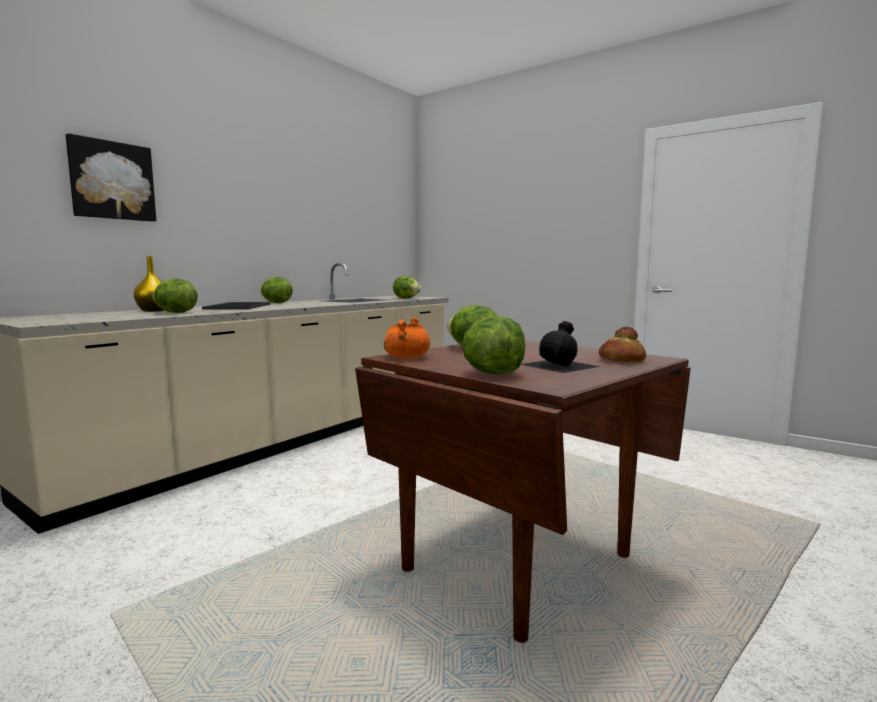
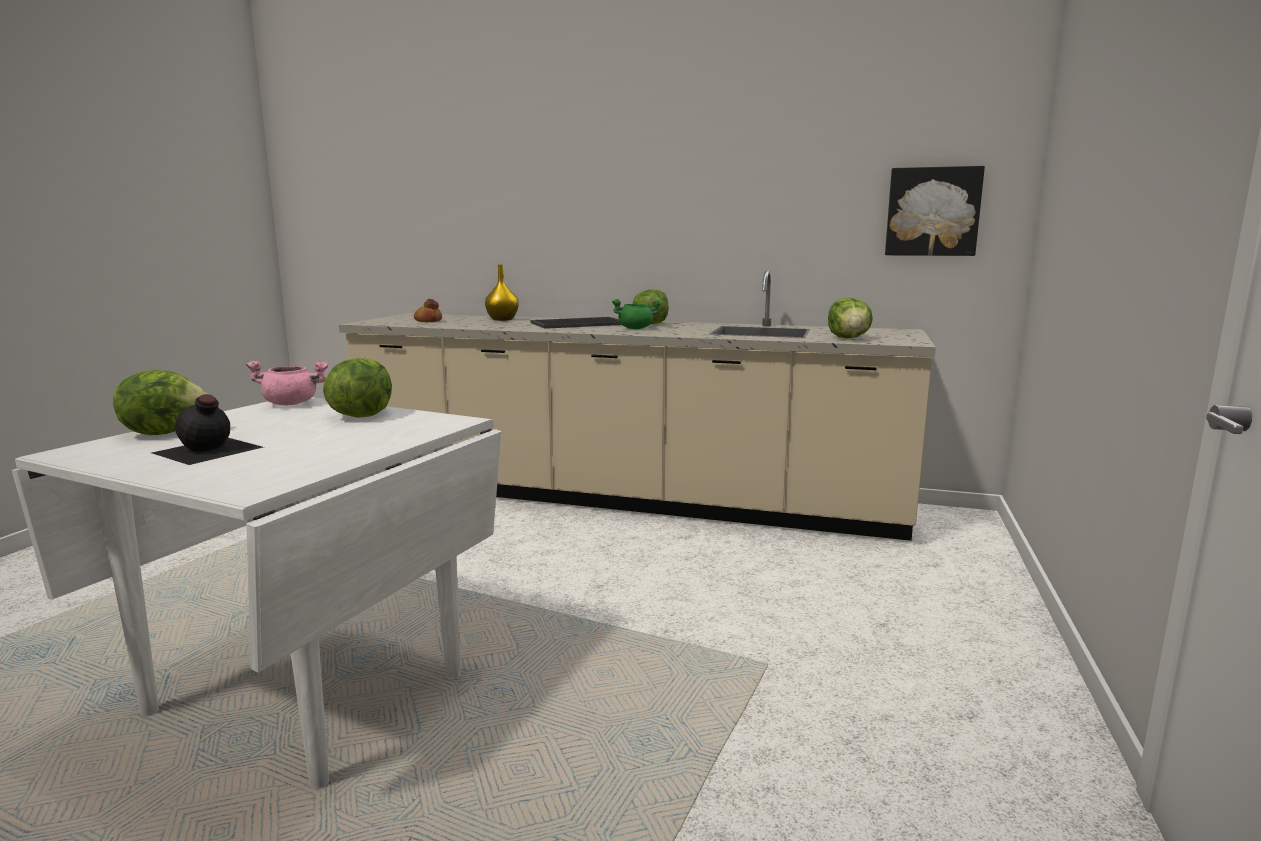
camera: 70 degrees right, 5 degrees up
(112, 181) = (504, 188): picture -> picture (932, 212)
(175, 313) = (480, 324): lettuce -> none
(297, 304) = (636, 328): none -> green cooking pot
(406, 357) = (292, 404): orange cooking pot -> pink cooking pot
(519, 563) = (305, 695): brown dining table -> white dining table
(621, 360) = (236, 472): bread -> bread (428, 321)

